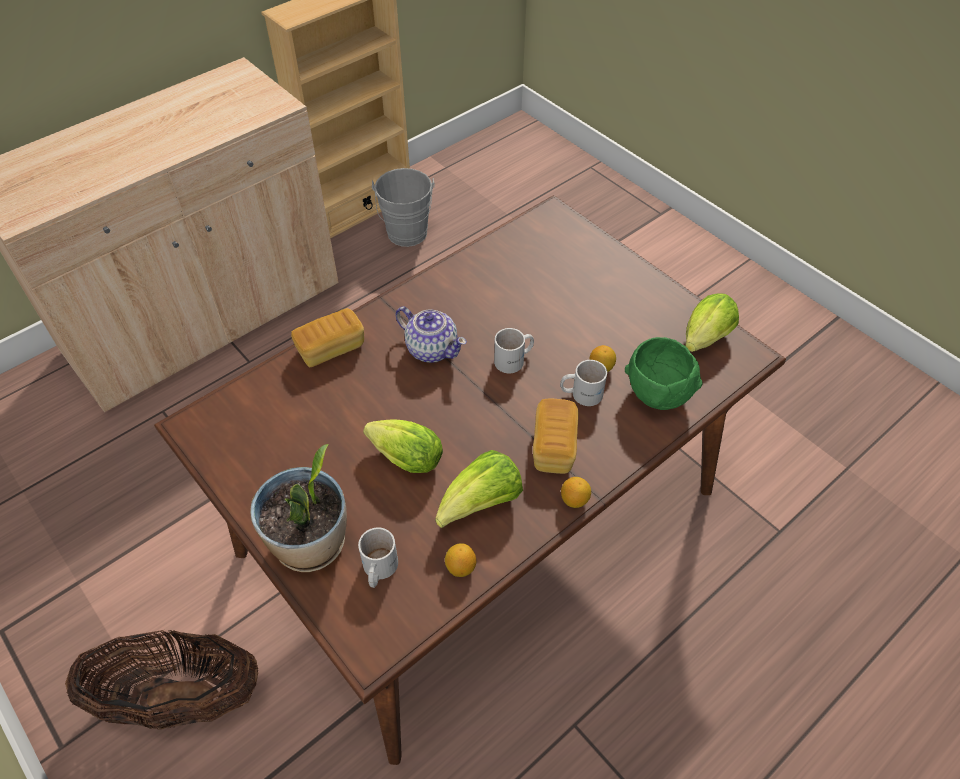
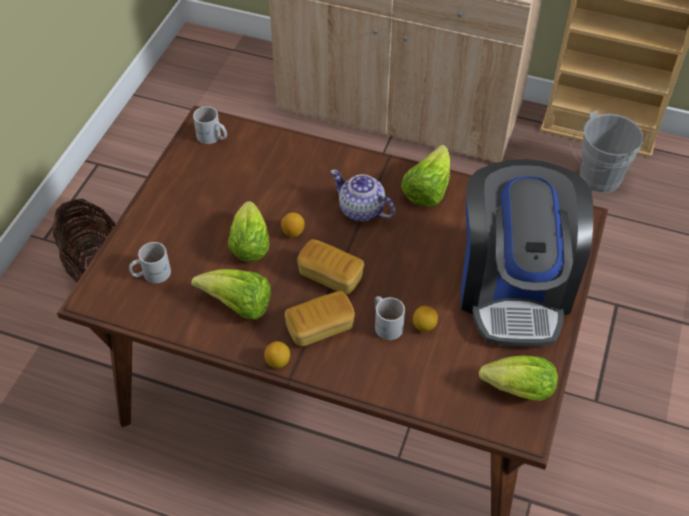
camera: 60 degrees right, 0 degrees up
(311, 544) = (150, 229): potted plant -> none
(331, 348) = (319, 154): bread -> bread (330, 276)
(431, 348) = (362, 210): teapot -> teapot turned 120 degrees clockwise
(445, 291) = (427, 190): none -> lettuce
(460, 567) = (179, 318): lemon -> lemon (293, 232)
(514, 360) = (389, 266): white mug -> white mug (212, 138)
(598, 289) = (514, 288): none -> coffee machine
(657, 393) = (425, 376): green bowl -> none

